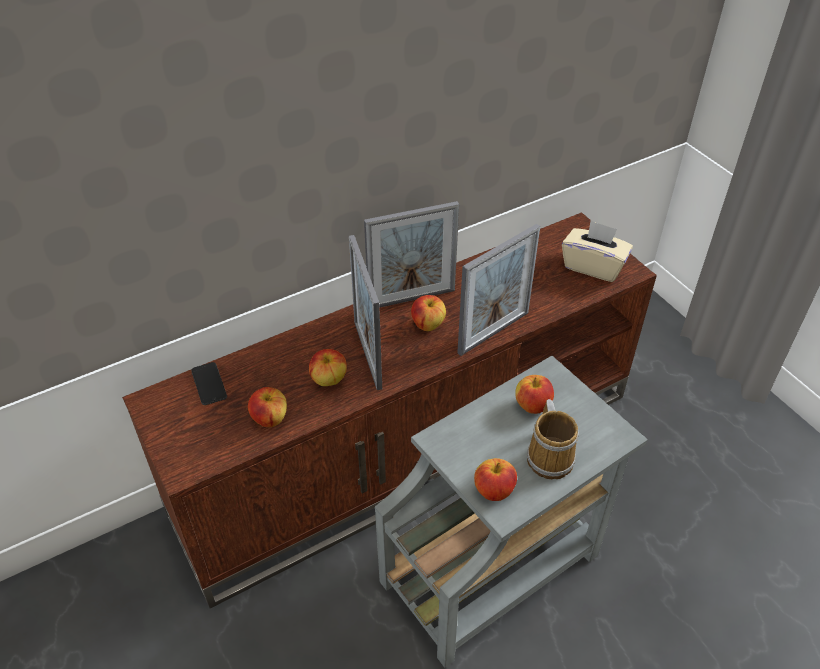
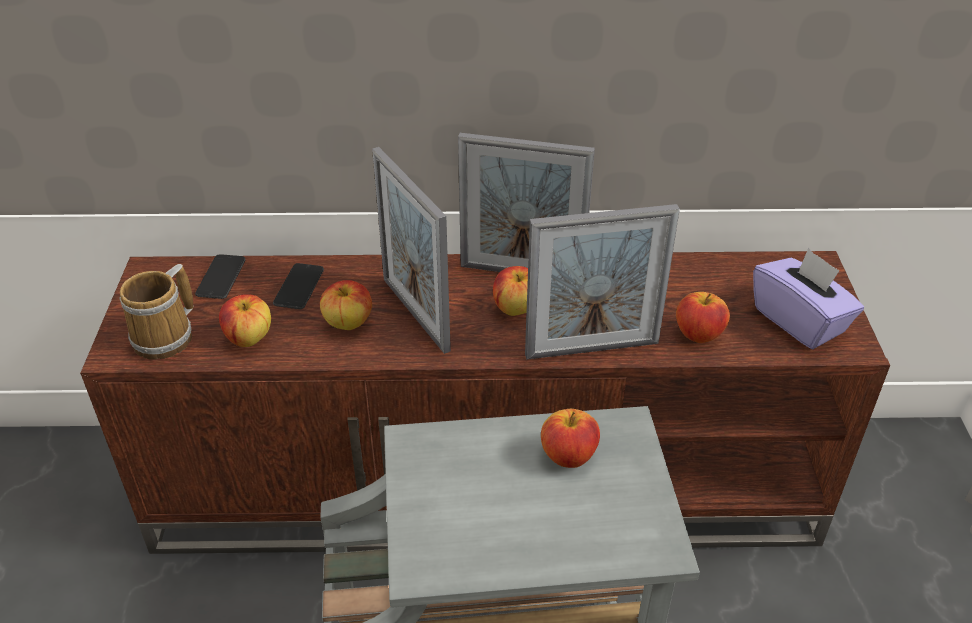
camera: 30 degrees right, 5 degrees down
(272, 368) = (299, 287): none -> phone
(367, 354) = (415, 314): picture frame -> picture frame turned 45 degrees counterclockwise
(494, 491) = (428, 537): apple -> apple (698, 334)
(551, 456) = (540, 530): mug -> mug (167, 337)
(593, 266) = (799, 321): beige tissue box -> purple tissue box

